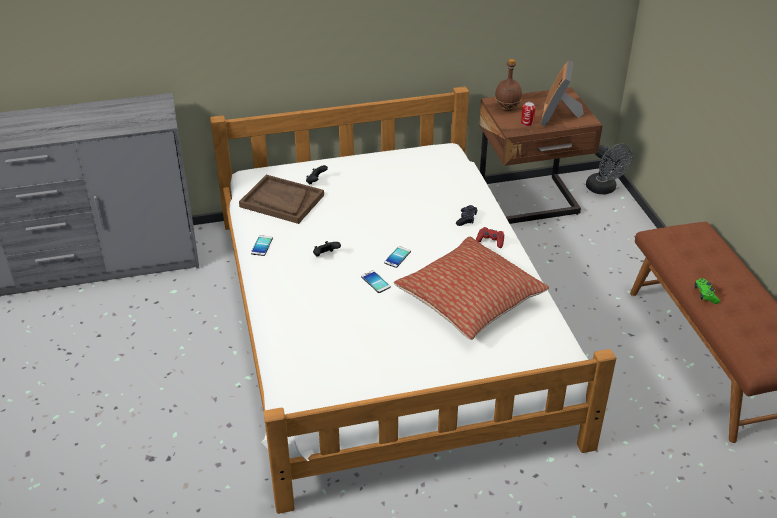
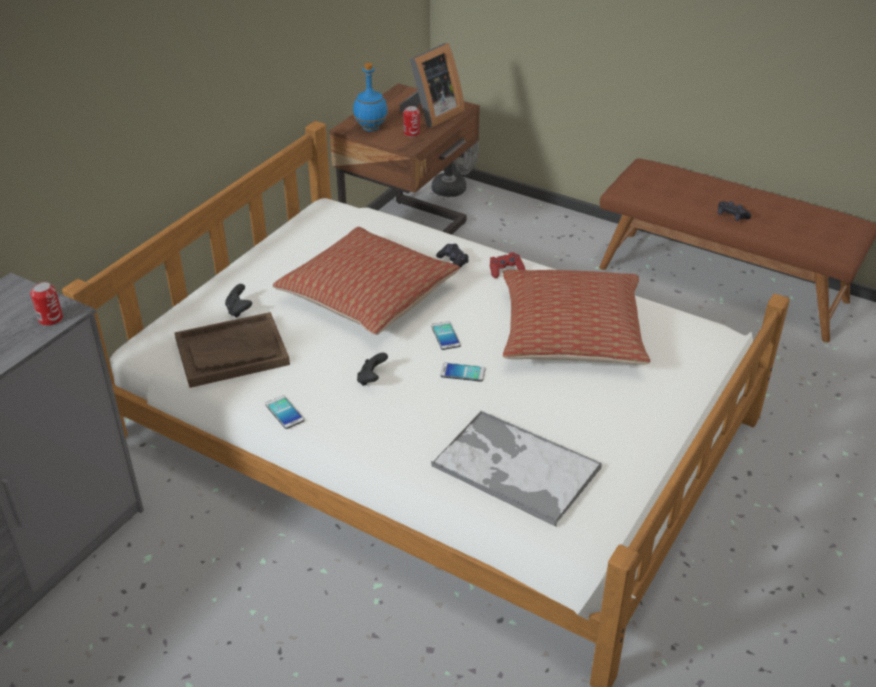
camera: 45 degrees left, 0 degrees up
(154, 123) = (50, 319): none -> can
(325, 346) = (514, 467): none -> tray
(390, 211) = (368, 296): none -> pillow
(507, 108) = (371, 128): brown bottle -> blue bottle
(559, 117) = (431, 115): picture frame -> picture frame turned 105 degrees counterclockwise
(705, 295) = (732, 216): green game controller -> black game controller

